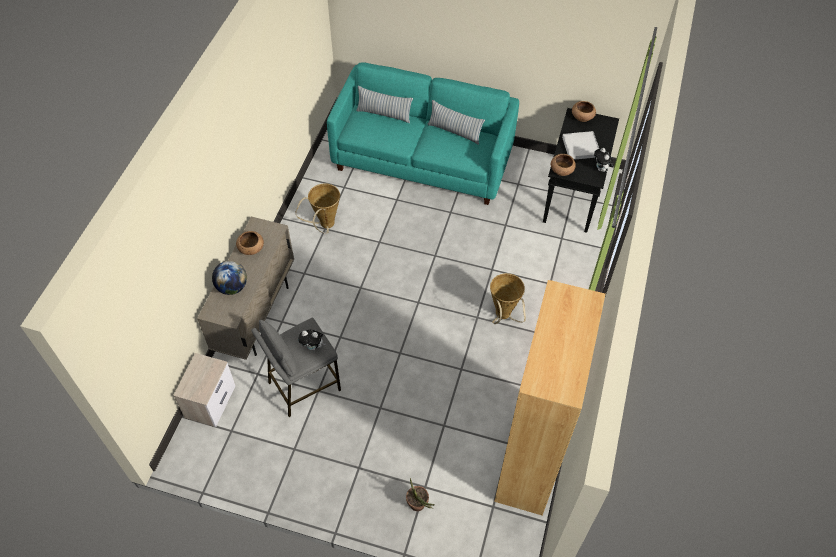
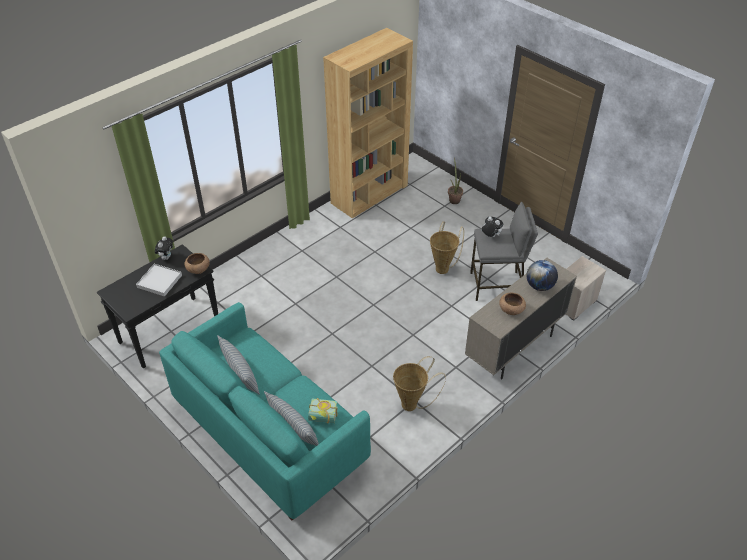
camera: 150 degrees left, 10 degrees down
(367, 127) = (322, 418): none -> book
(503, 316) = (316, 269): basket -> basket (443, 267)
(582, 117) = (125, 306): brown bowl -> none

